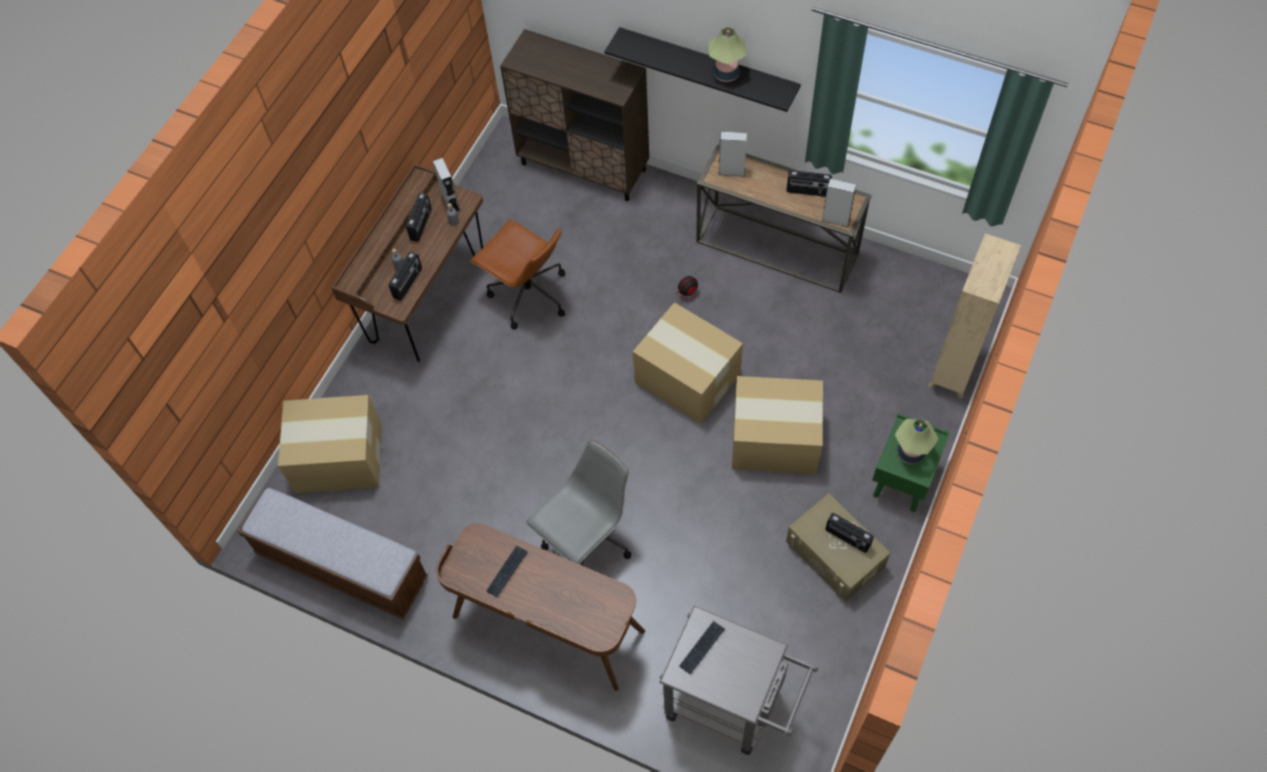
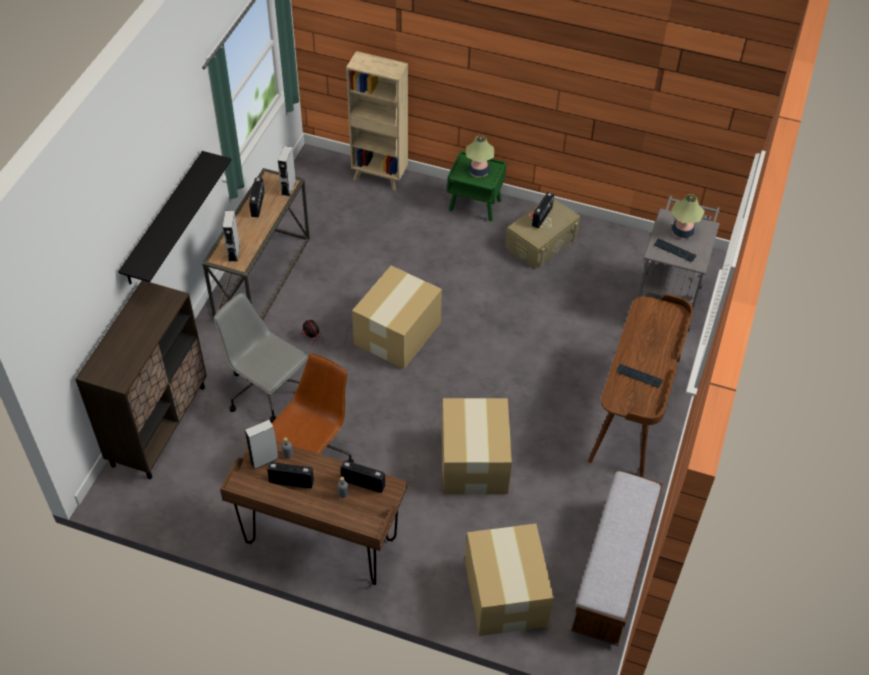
camera: 100 degrees left, 10 degrees down
(587, 540) = (556, 391): grey office chair -> grey office chair (266, 392)
(726, 73) = (186, 195): table lamp -> table lamp (682, 232)
(776, 440) = (450, 276): cardboard box -> cardboard box (474, 460)

